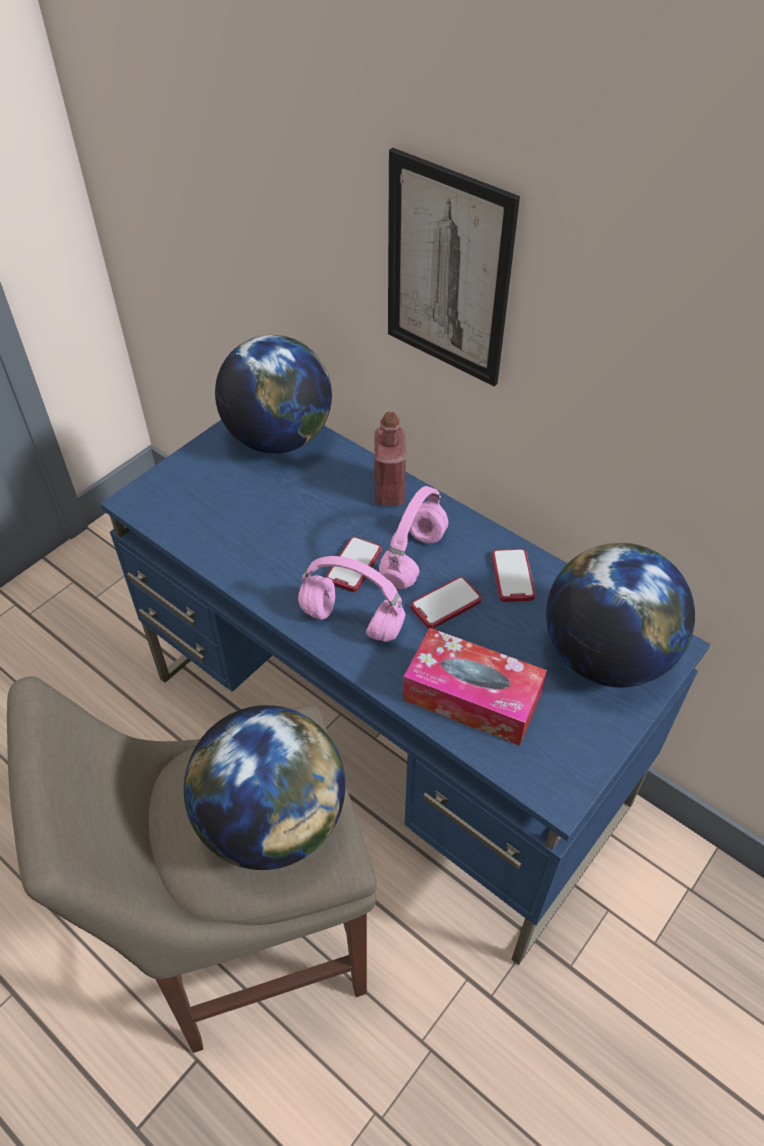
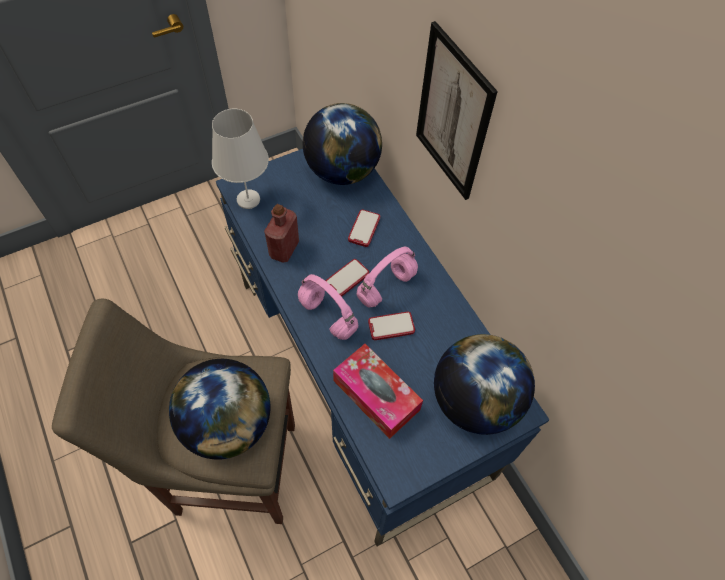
camera: 20 degrees right, 10 degrees up
(161, 512) = (248, 199): none -> white table lamp
(389, 491) = (394, 233): red bottle -> red bottle (284, 249)
(512, 576) = (443, 323): phone -> phone (364, 229)

